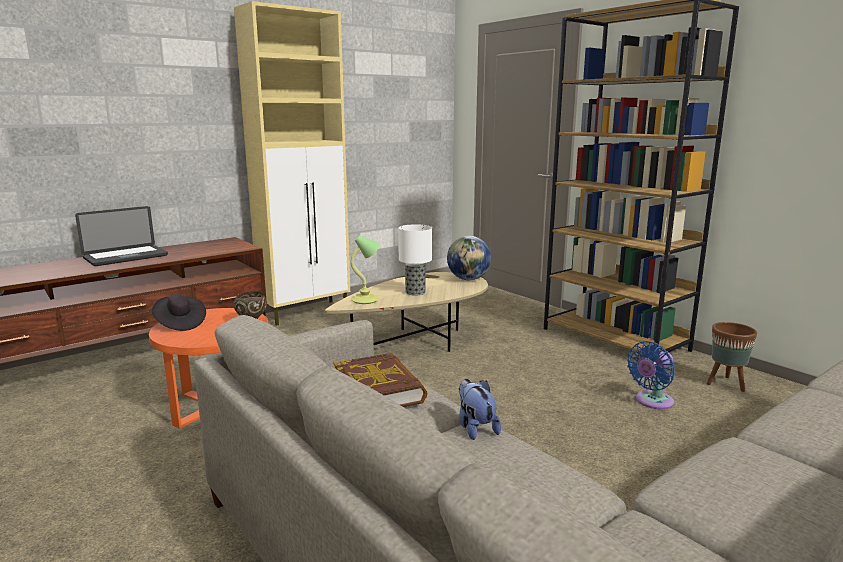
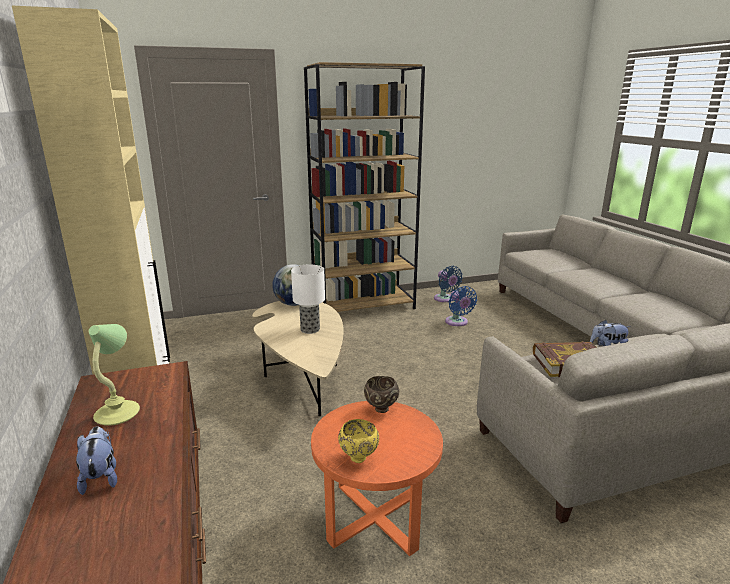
camera: 70 degrees left, 5 degrees up
(126, 257) = (101, 477): laptop -> plush toy
(180, 324) = (359, 458): black hat -> yellow bowl
(366, 300) = (312, 353): table lamp -> table lamp (118, 413)
(726, 384) = (445, 299): brown planter -> blue fan

